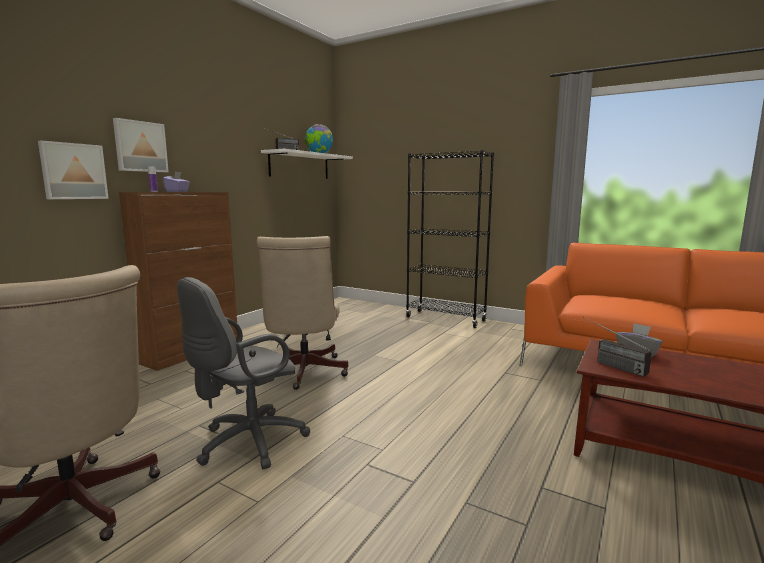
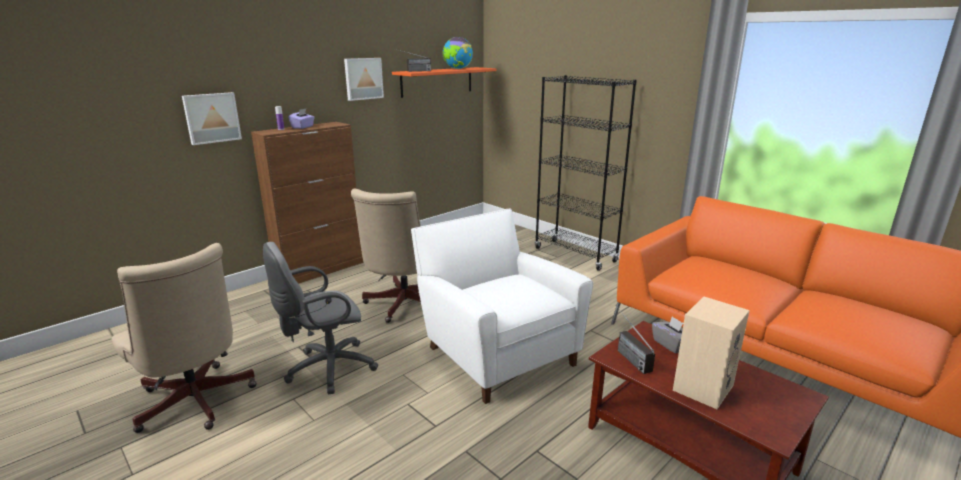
camera: 15 degrees right, 10 degrees up
(140, 146) = (269, 87): picture -> picture (363, 78)
(299, 166) = (437, 81): white shelf -> orange shelf
(429, 401) = (496, 352): none -> white armchair
(706, 379) = (702, 386): none -> beige speaker

